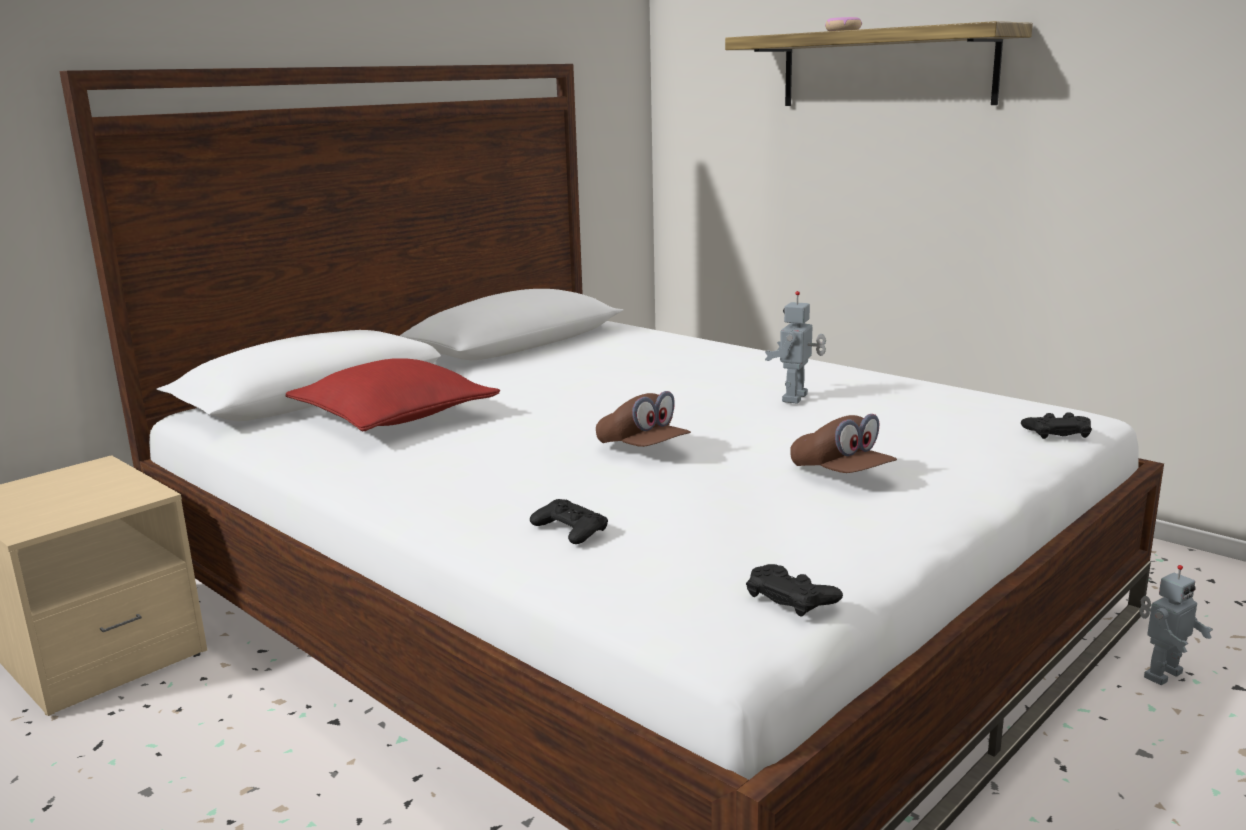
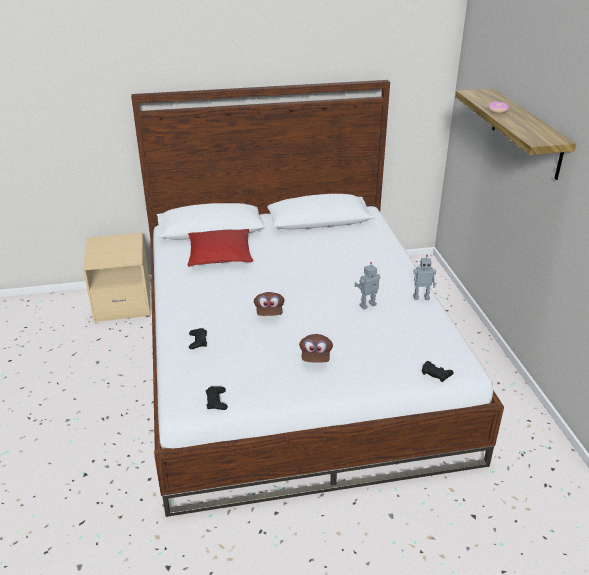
camera: 35 degrees right, 15 degrees up
(1160, 674) = (450, 493): toy robot -> toy robot (421, 297)

